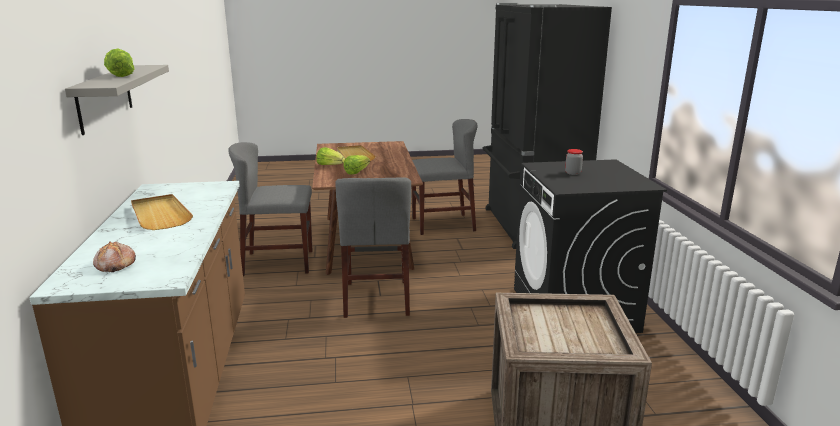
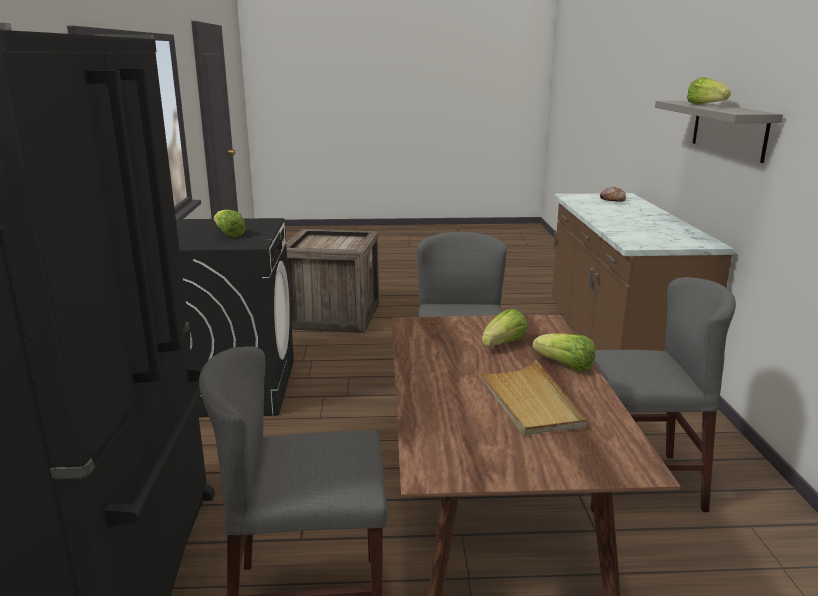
camera: 175 degrees left, 0 degrees up
(160, 215) = (642, 221): beige tray -> none
(573, 173) = (228, 234): jar -> lettuce

